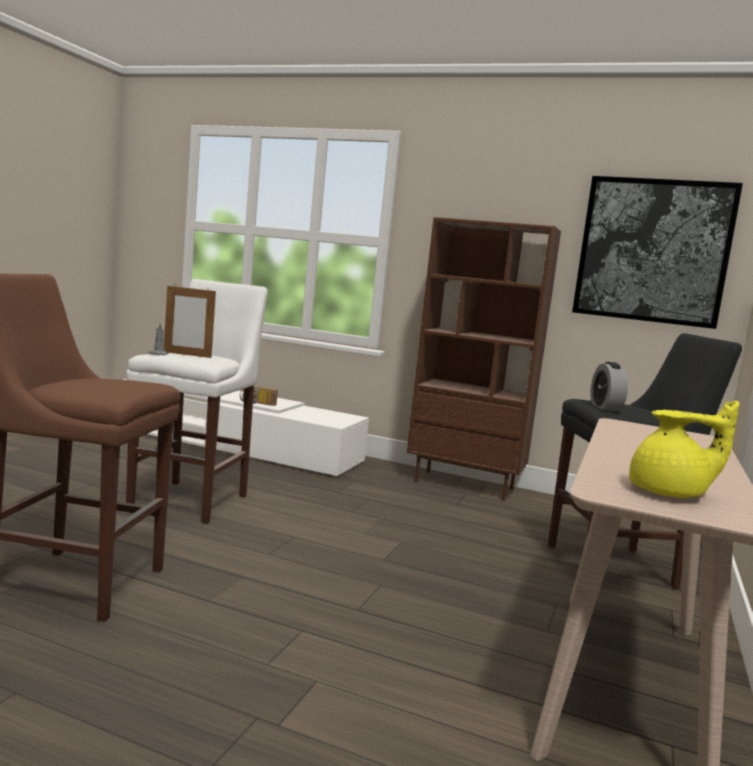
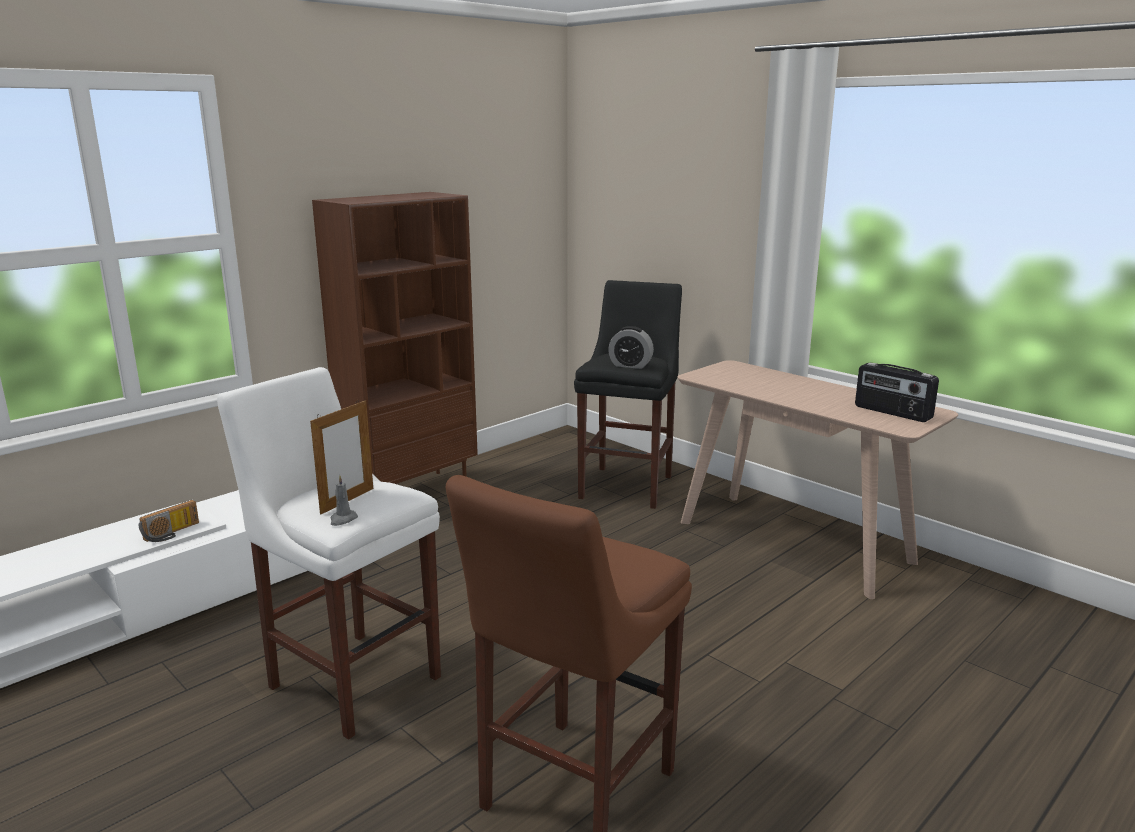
camera: 65 degrees left, 10 degrees up
(653, 251) = (501, 198): picture -> none
(671, 493) = (892, 413): yellow teapot -> radio

